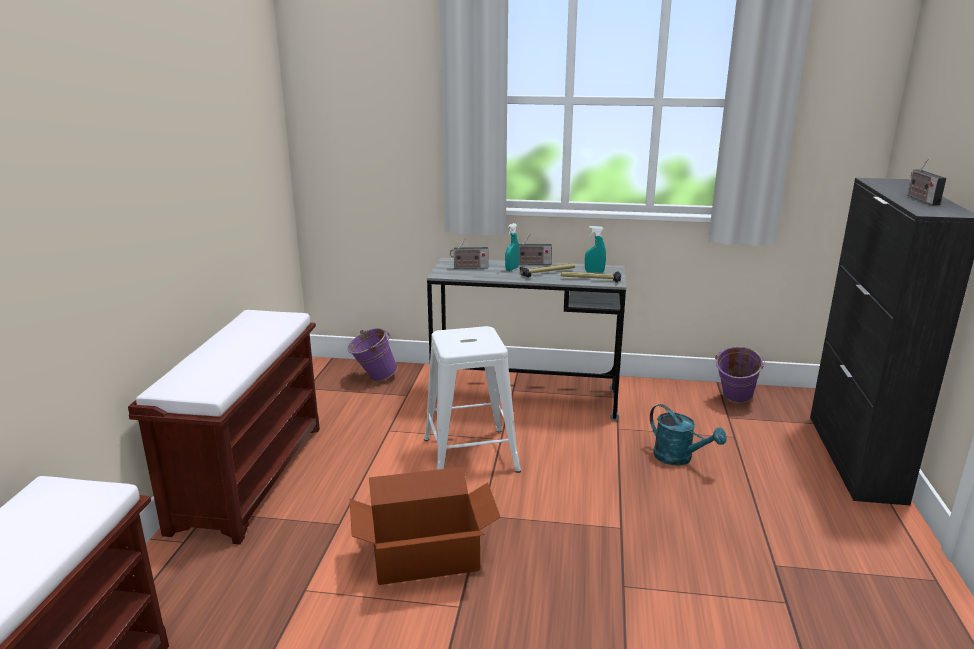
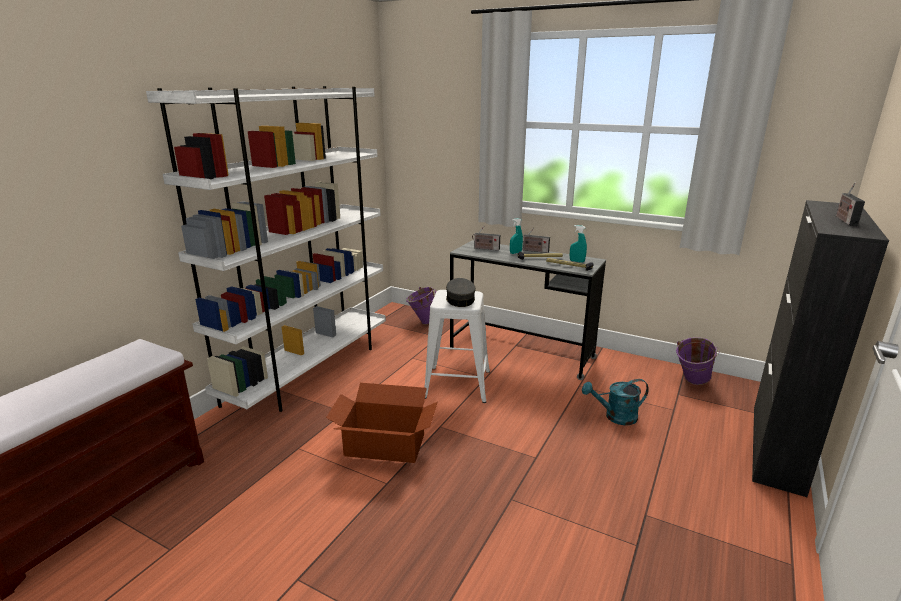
camera: 20 degrees right, 0 degrees up
(250, 475) = (309, 370): brown bench -> white bookcase
(473, 341) = (460, 300): none -> grey cap
(679, 458) = (615, 417): turquoise watering can -> turquoise watering can turned 105 degrees clockwise

